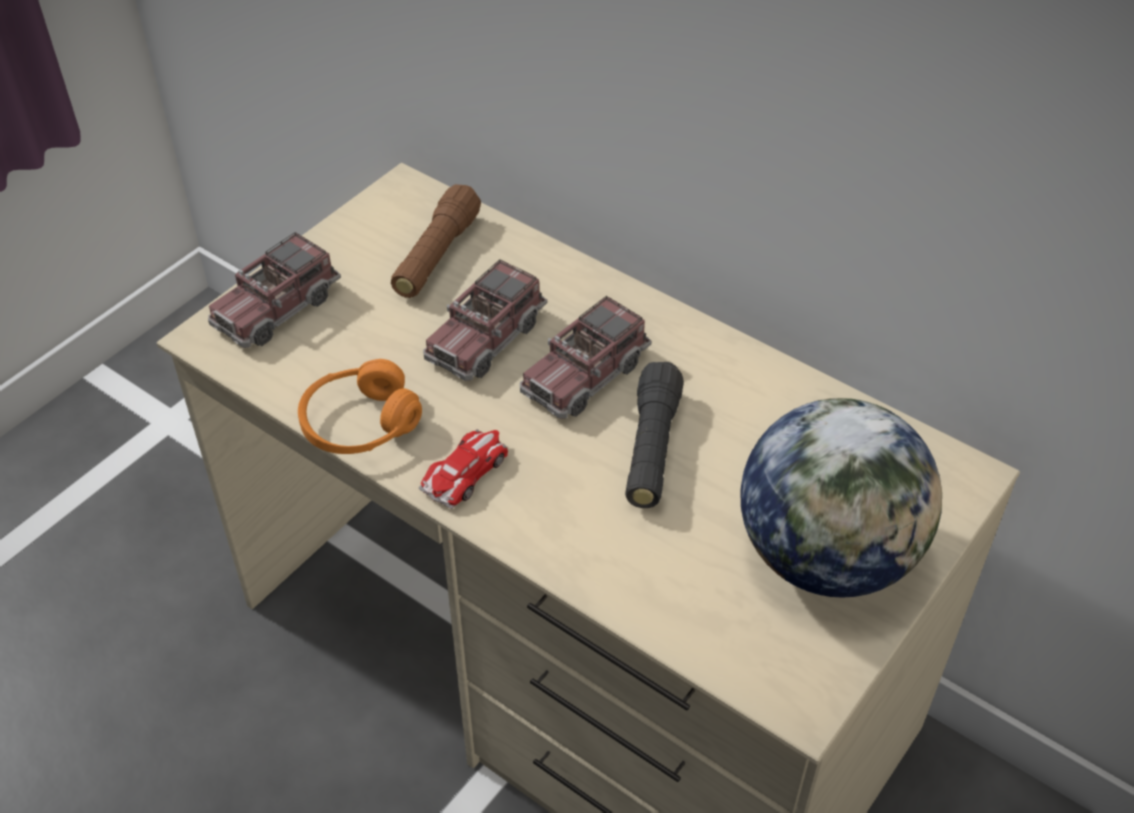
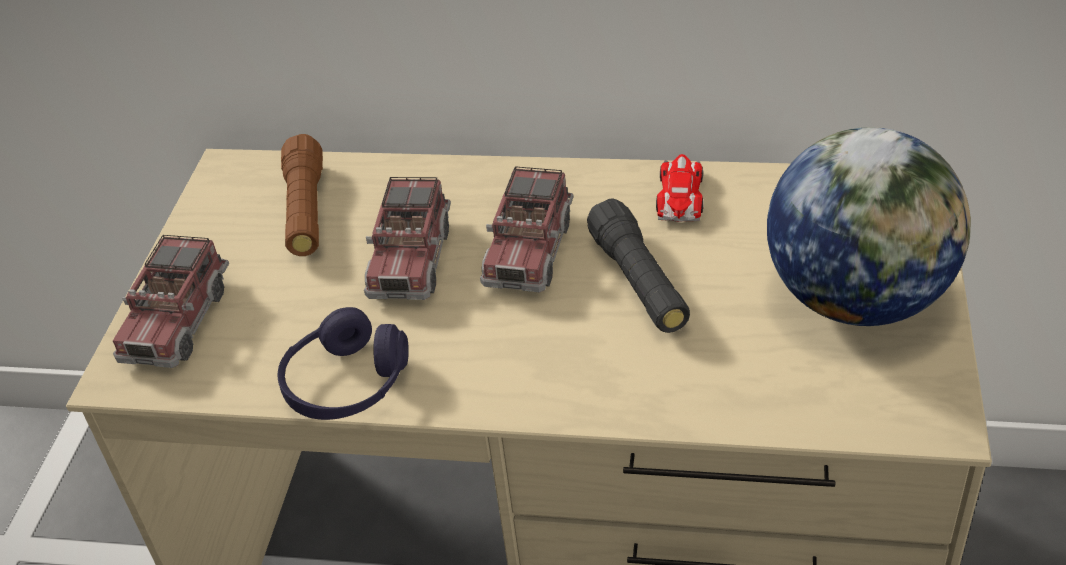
camera: 25 degrees left, 5 degrees down
(360, 424) = (346, 383): orange headphones -> purple headphones
(466, 472) = (485, 377): toy car -> toy car (680, 195)

